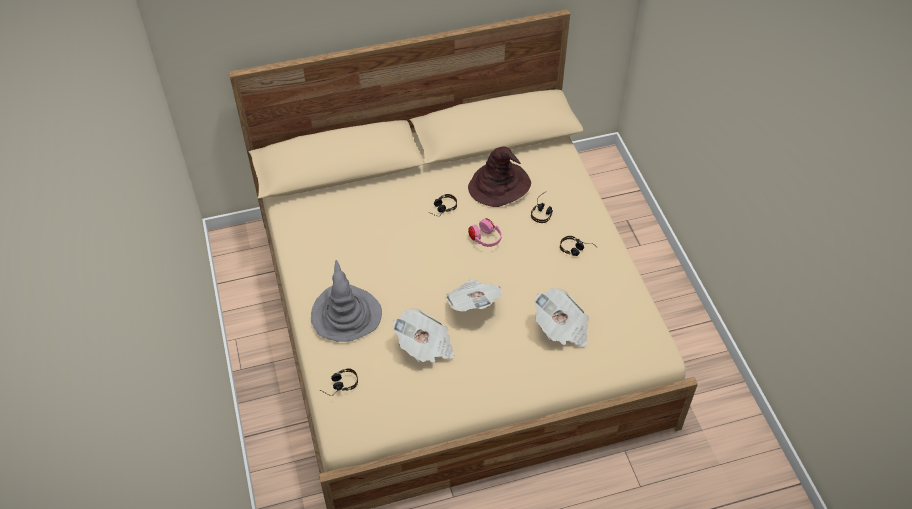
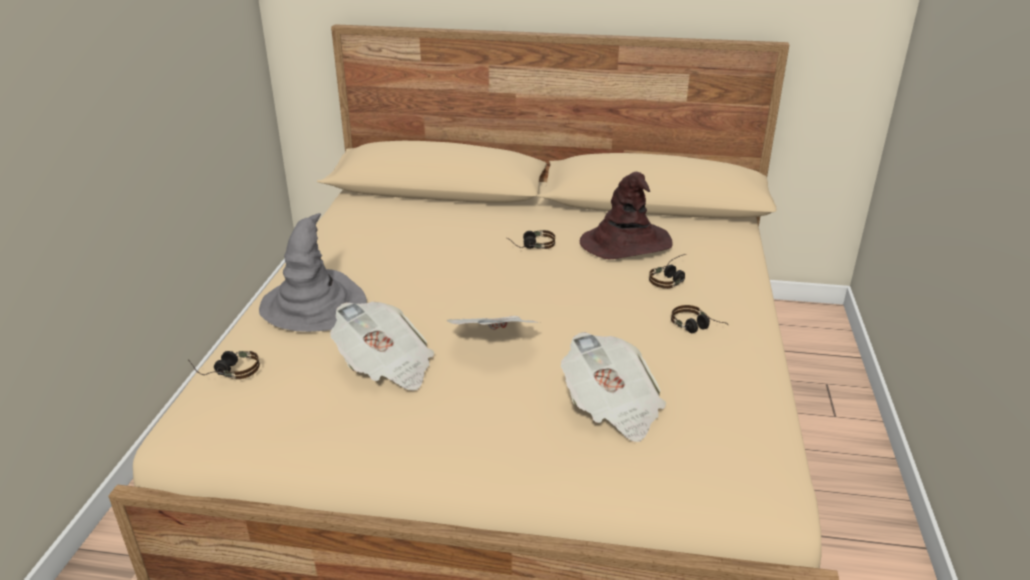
camera: 25 degrees right, 20 degrees down
(485, 239) = (567, 285): pink headphones -> none

